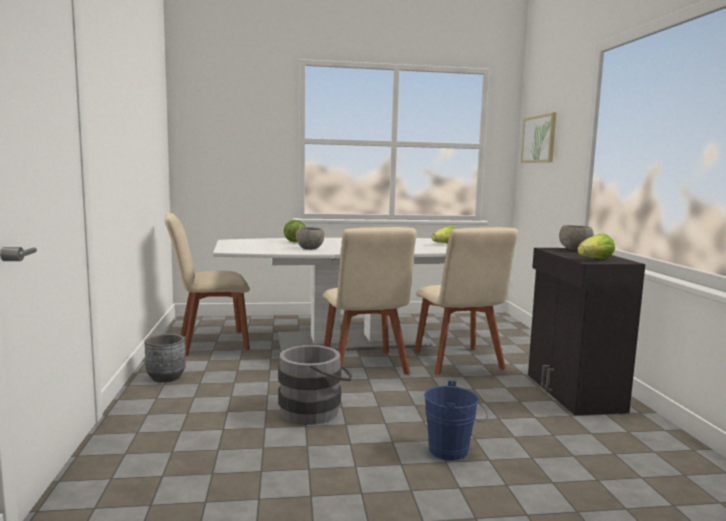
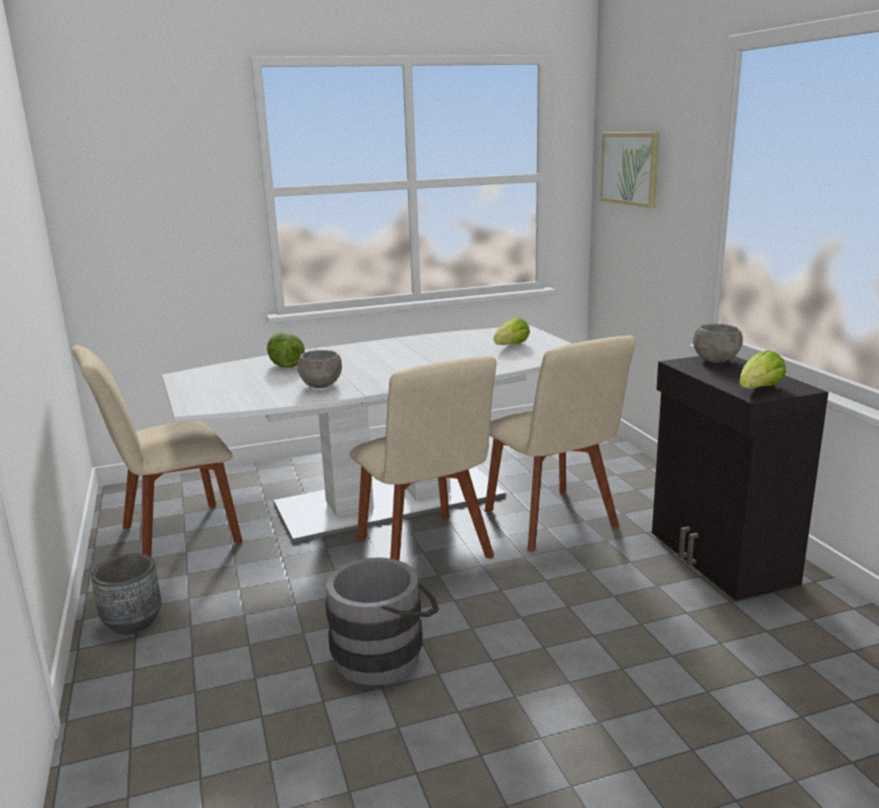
camera: 10 degrees left, 10 degrees up
(453, 451) = (602, 699): blue bucket -> none

